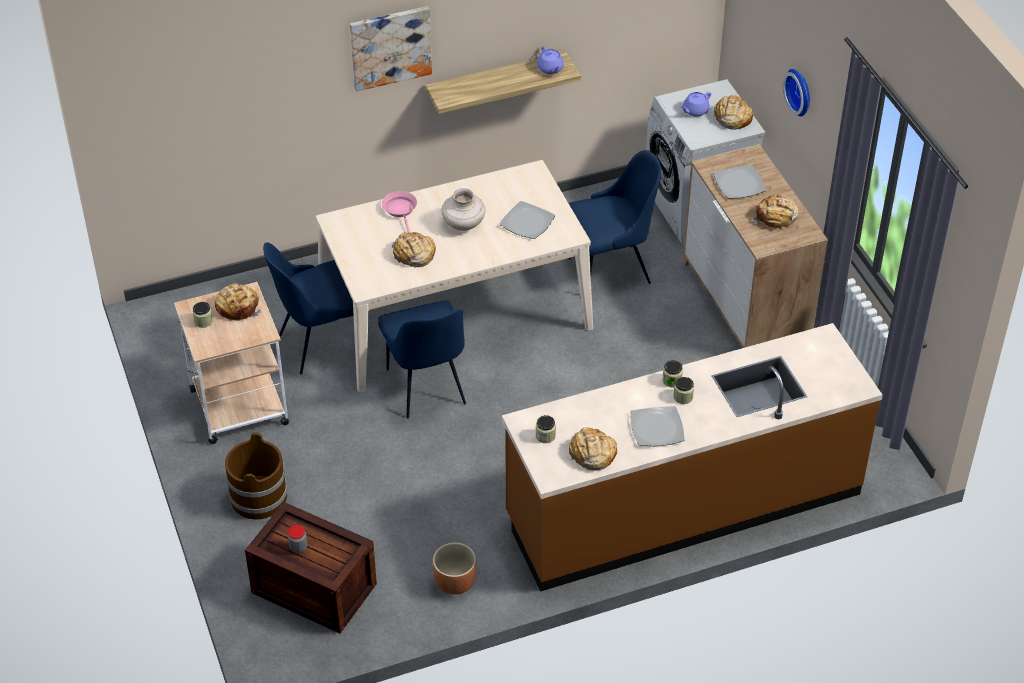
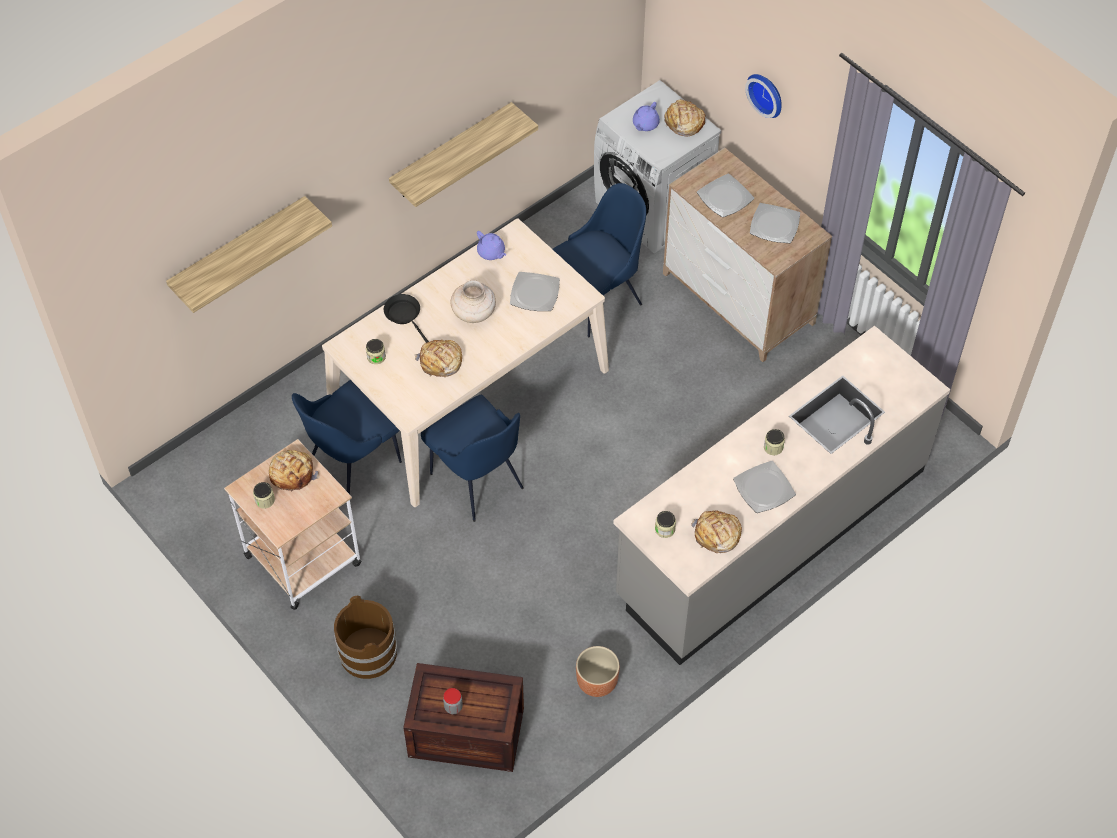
camera: 20 degrees left, 10 degrees up
(260, 102) = (239, 250): none -> shelf
(390, 47) = (354, 155): picture -> none
(401, 210) = (404, 315): pink frying pan -> black frying pan
(550, 69) = (505, 125): purple teapot -> purple teapot (491, 252)
(672, 380) = (755, 432): jar -> jar (376, 357)
(683, 505) = (771, 532): brown counter -> grey counter
(776, 217) = (775, 225): bread -> plate

